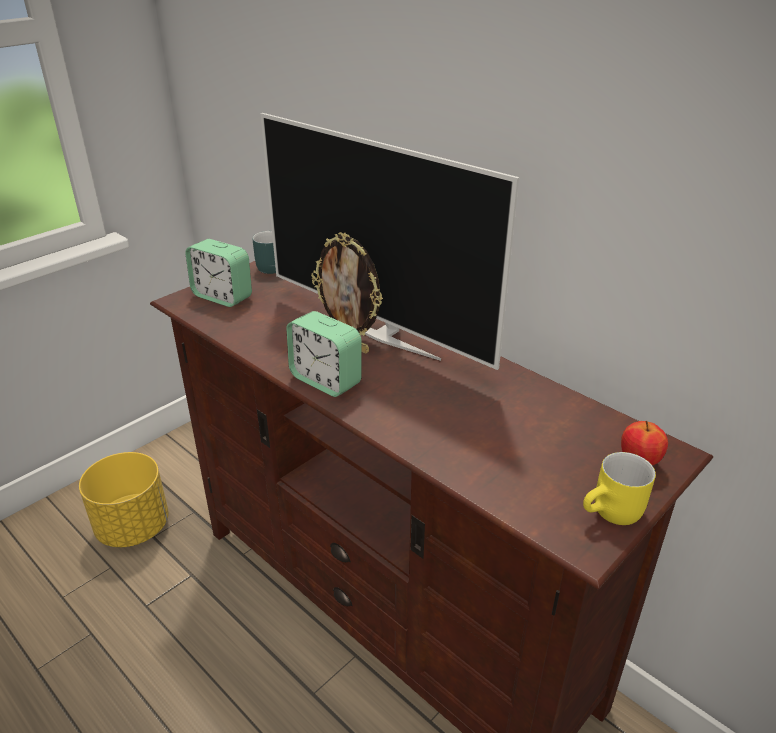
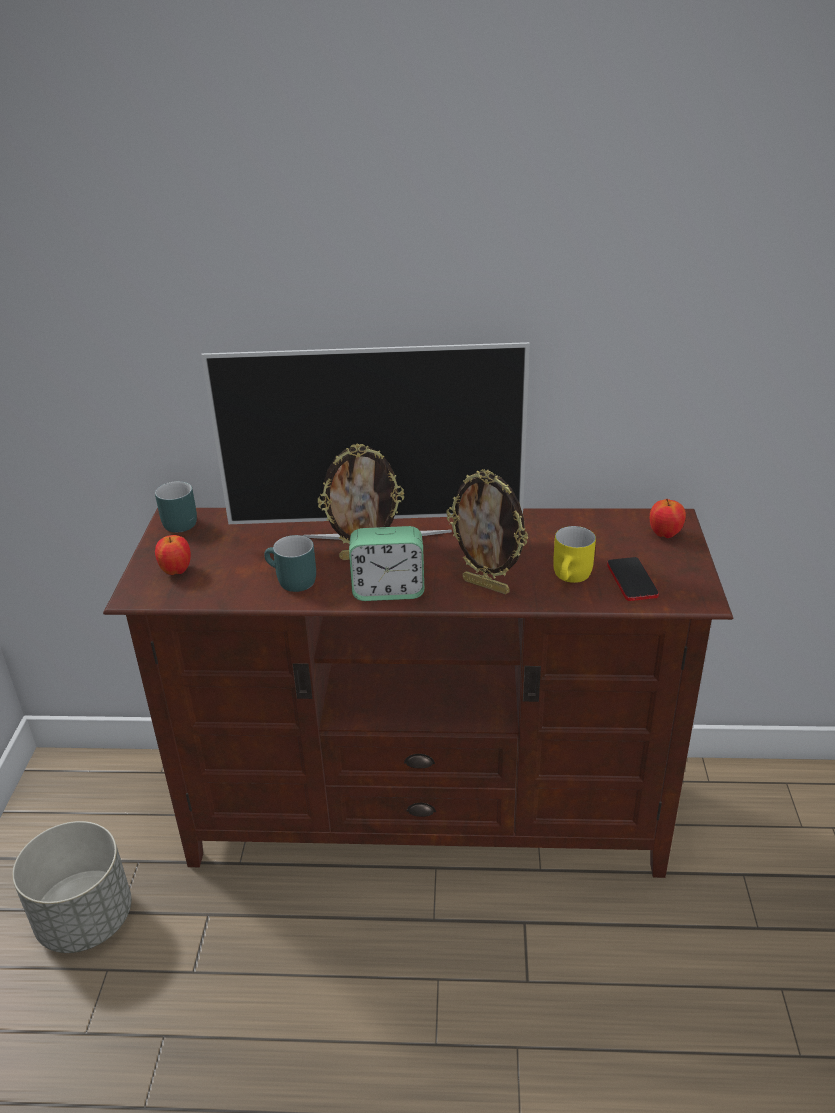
camera: 40 degrees left, 0 degrees up
(133, 527) = (85, 919): yellow planter -> grey planter
(222, 296) = (176, 571): alarm clock -> apple
(274, 339) = (290, 582): none -> turquoise mug
(403, 418) = (487, 586): none -> picture frame
(539, 486) = (632, 580): none -> phone
(613, 515) = (691, 572): yellow mug -> yellow mug (573, 577)

